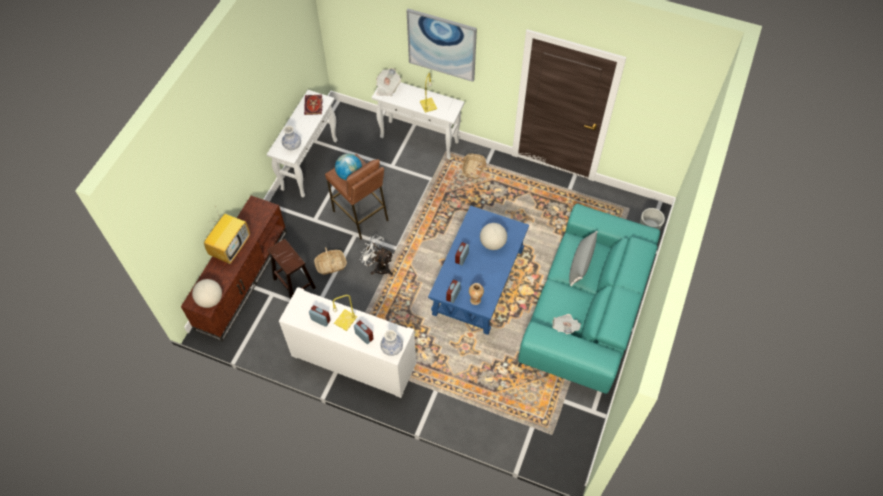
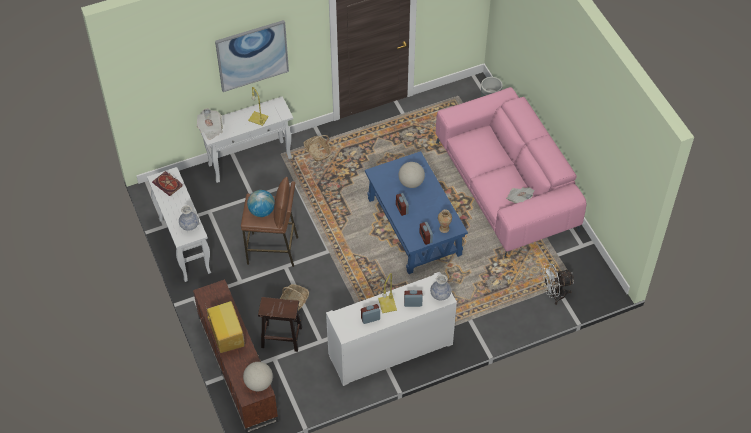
camera: 45 degrees left, 5 degrees down
(379, 267) = (331, 274): white fan -> white fan (554, 295)
(580, 263) = (482, 150): grey pillow -> none
(586, 310) = (506, 186): turquoise sofa -> pink sofa

